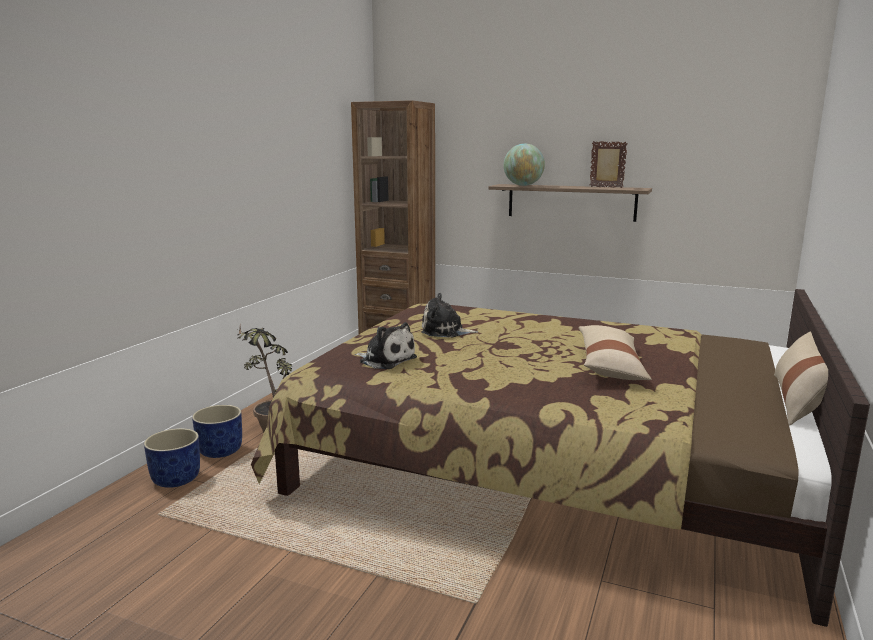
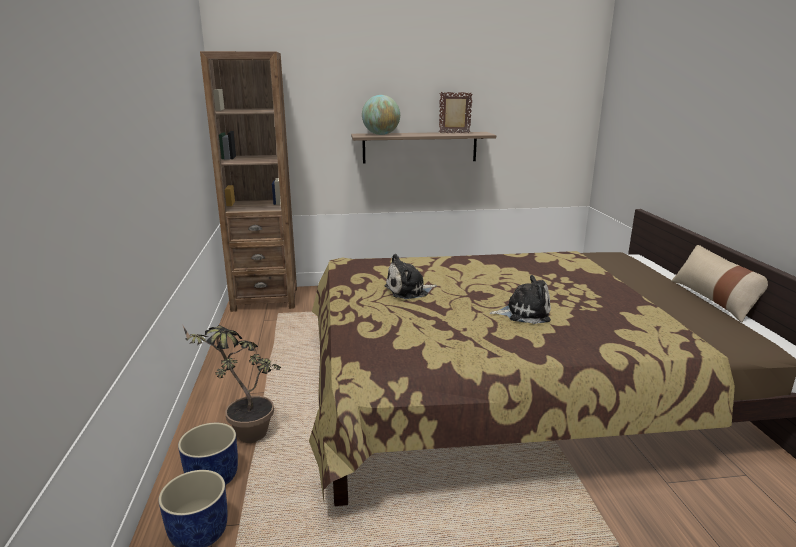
camera: 30 degrees left, 5 degrees up
(386, 360) = (407, 336): plush toy -> plush toy (524, 313)
(610, 365) = (581, 298): beige pillow -> none

